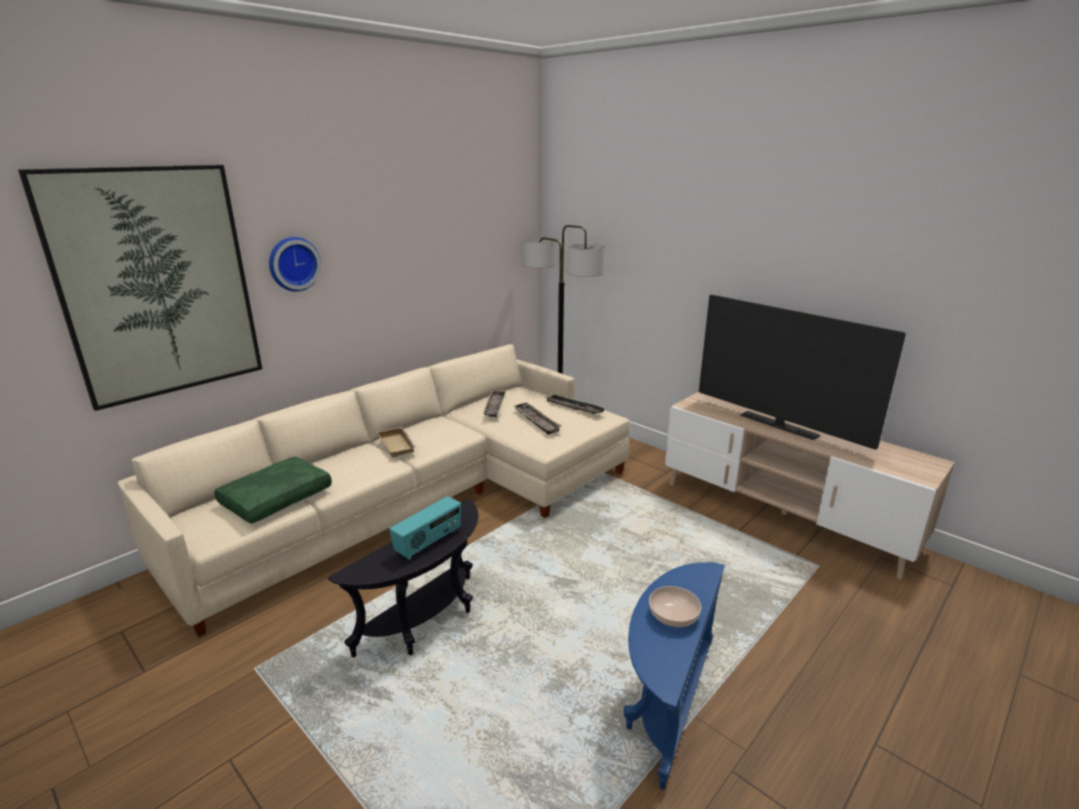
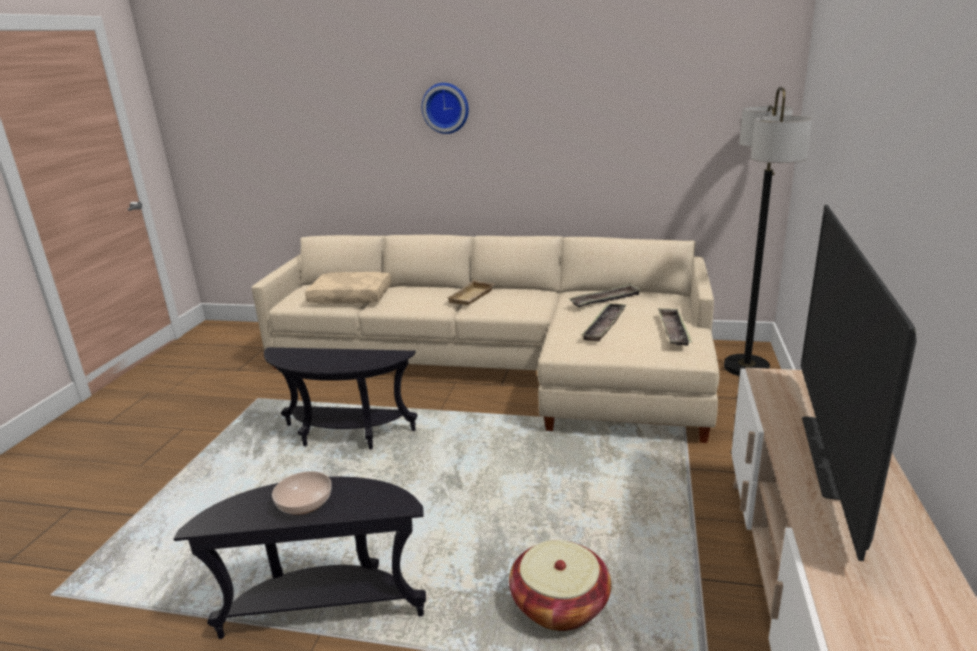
camera: 60 degrees right, 0 degrees up
(158, 284) = (342, 113): picture -> none
(276, 498) = (352, 297): green pillow -> beige pillow
(429, 543) = (335, 361): radio -> none
(665, 704) = (325, 607): blue side table -> black side table
(729, 587) = (559, 604): none -> basket

